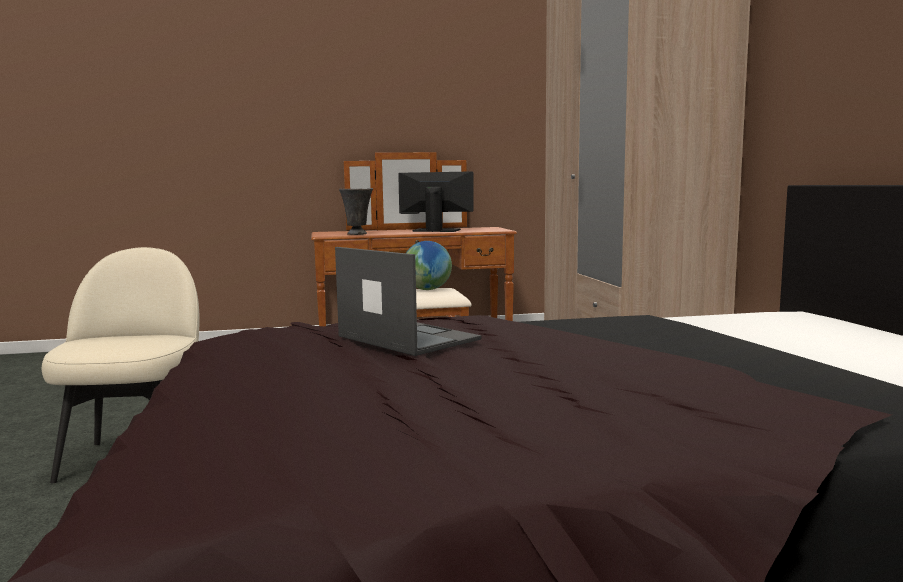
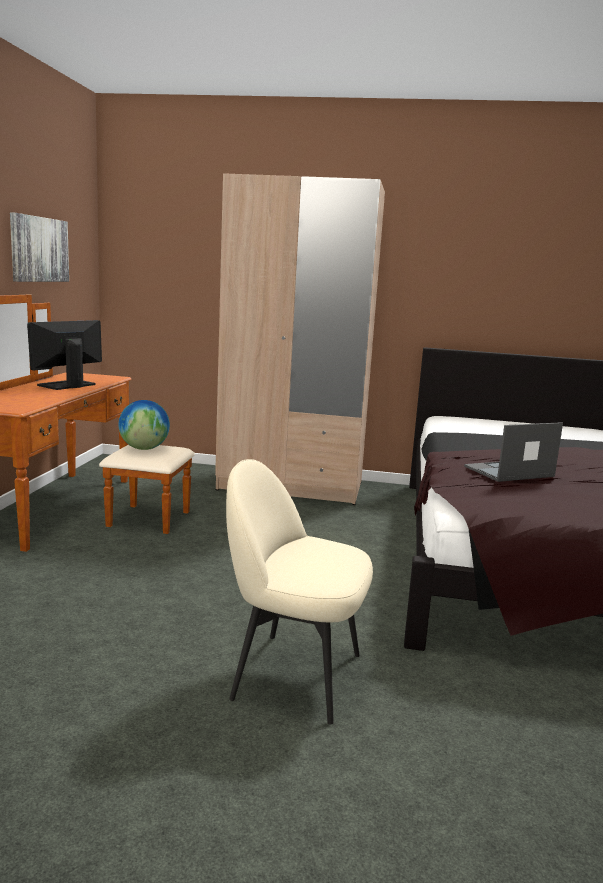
camera: 70 degrees left, 5 degrees up
(357, 234) = (38, 402): grey vase -> none
(461, 113) = (38, 249): none -> picture

